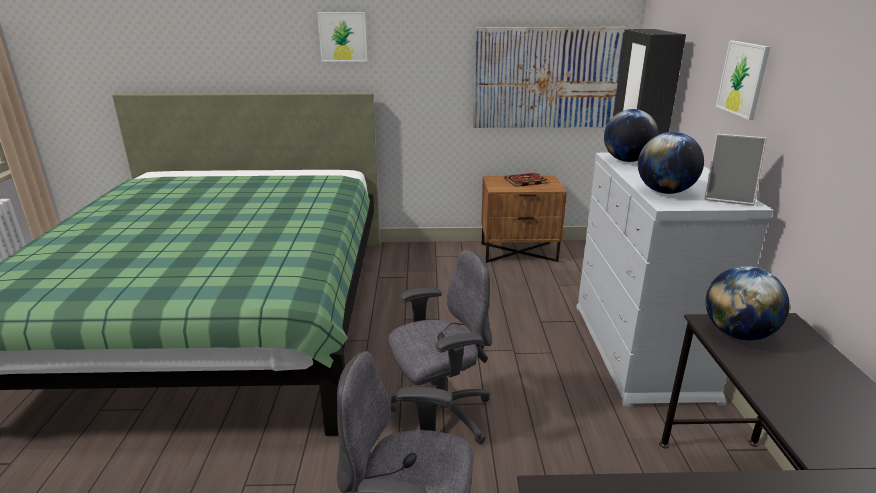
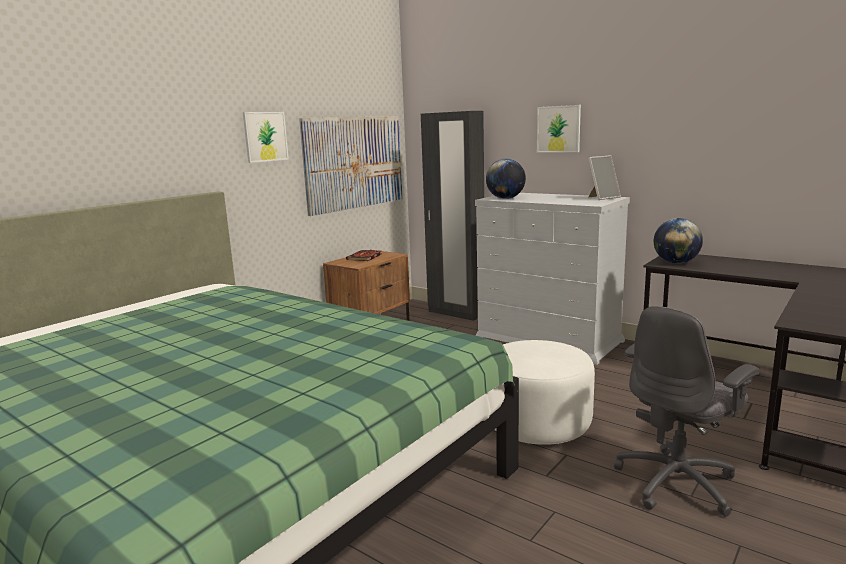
camera: 50 degrees left, 10 degrees down
(343, 37) = (179, 131): picture -> picture (265, 136)
(440, 415) = (538, 423): grey office chair -> white ottoman
(665, 192) = (574, 202): globe -> none

